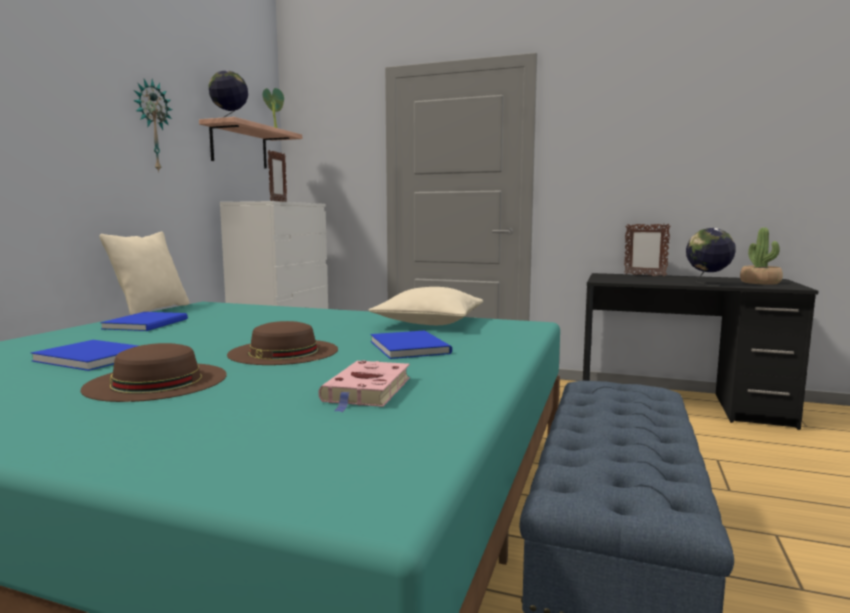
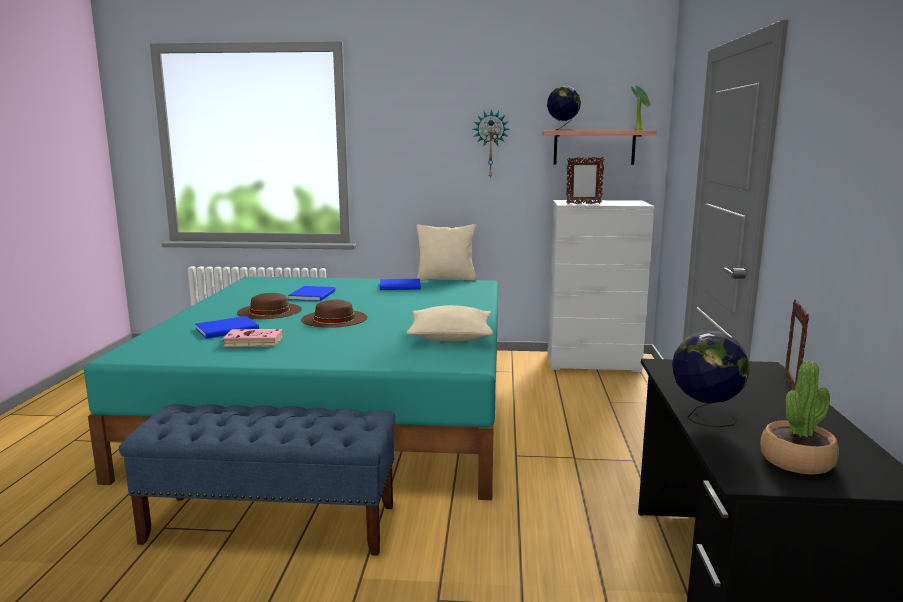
camera: 75 degrees right, 5 degrees up
(410, 346) = (358, 339): blue book -> blue book (229, 329)

